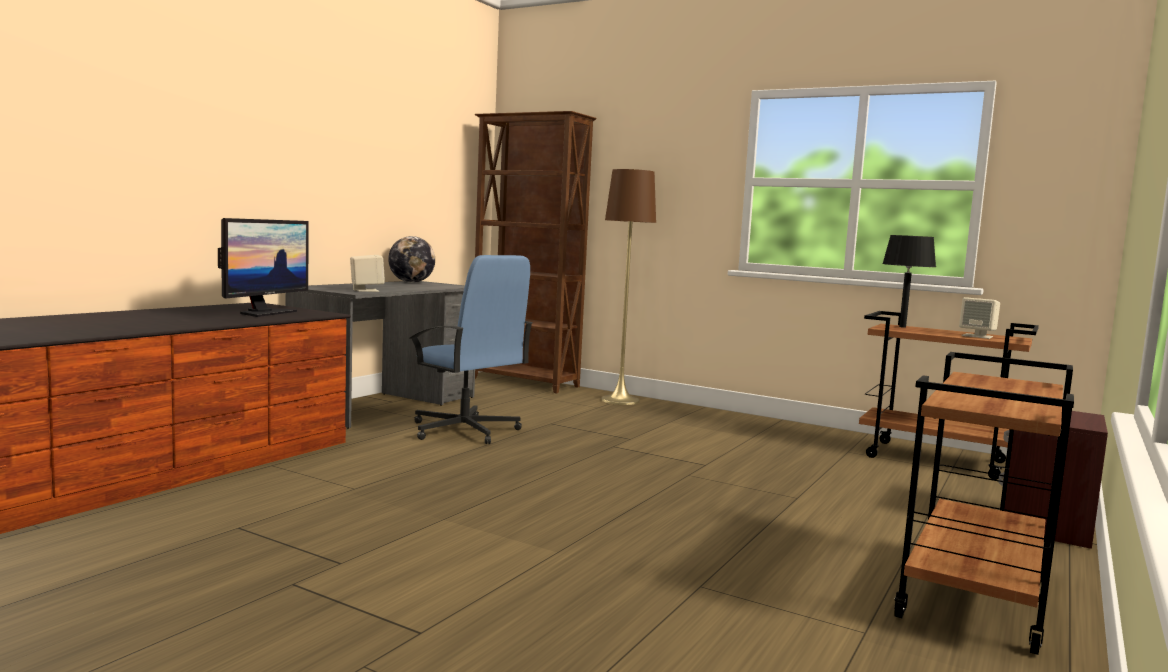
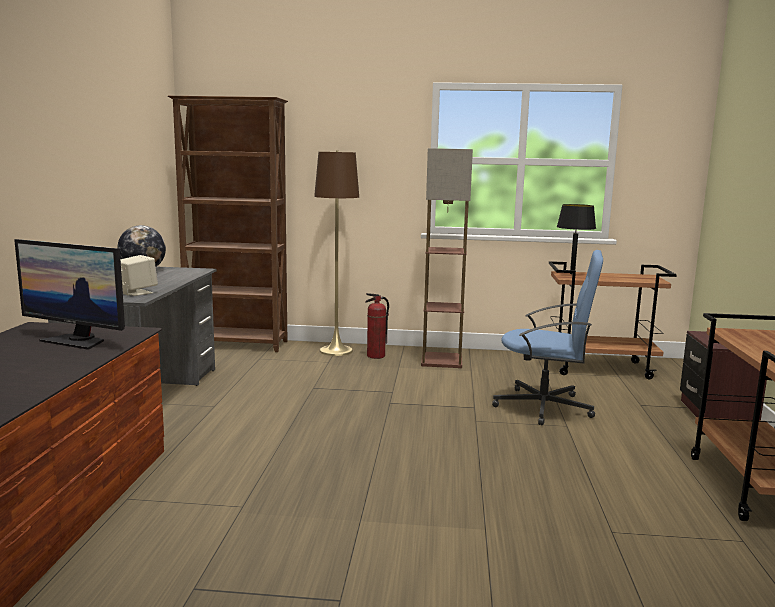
camera: 25 degrees left, 5 degrees up
(264, 313) = (77, 341): monitor -> monitor turned 120 degrees clockwise
(465, 431) = (254, 412): blue office chair -> blue office chair (545, 407)
(658, 410) = (376, 356): none -> fire extinguisher
(730, 424) = (442, 361): none -> floor lamp
(977, 336) = (630, 278): beige speaker -> none

